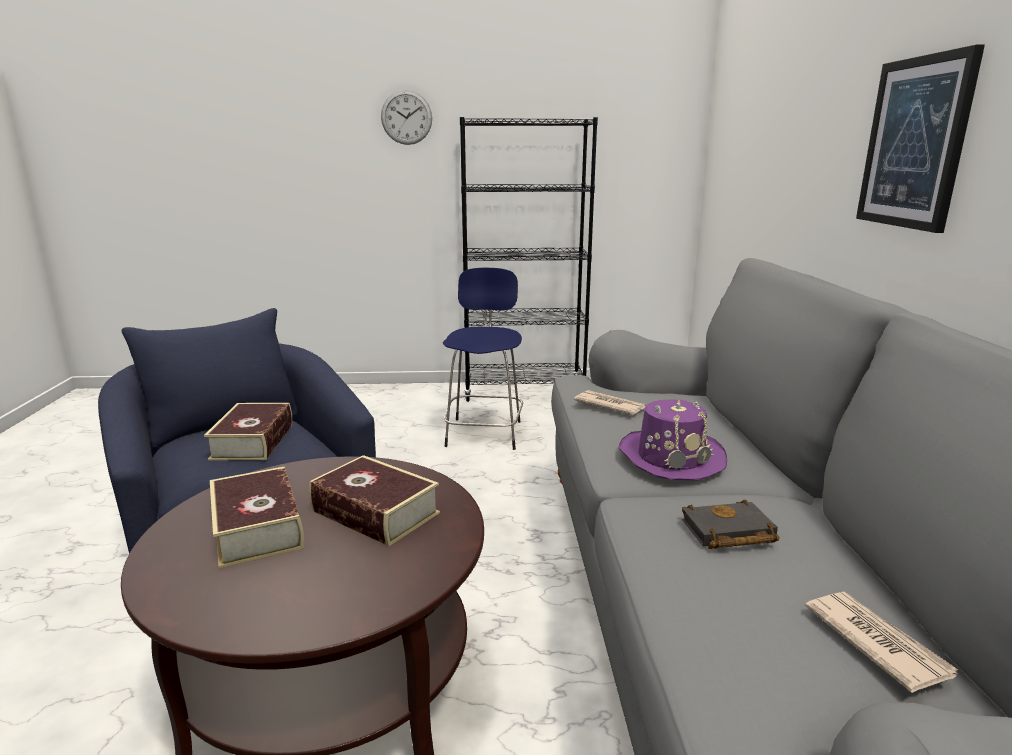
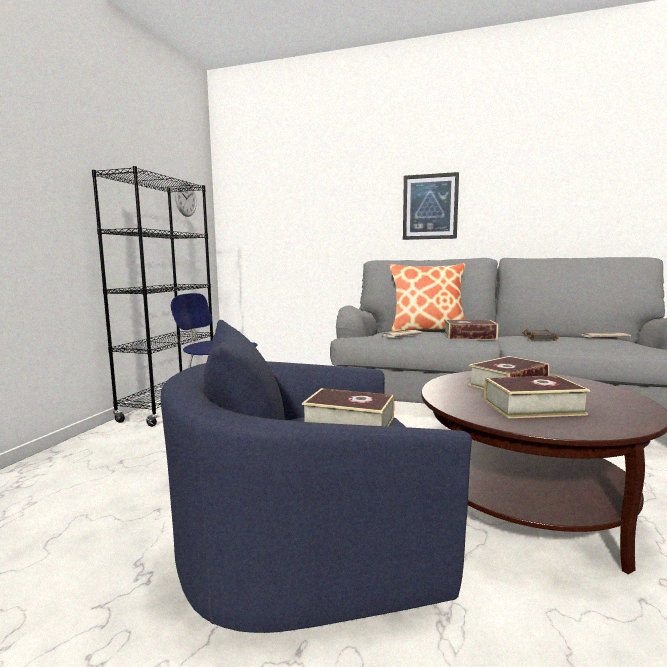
camera: 70 degrees left, 10 degrees down
(406, 117) = (36, 157): wall clock -> wall clock (185, 198)
(671, 457) = (469, 336): purple hat -> book
(718, 421) = (427, 330): none -> pillow

